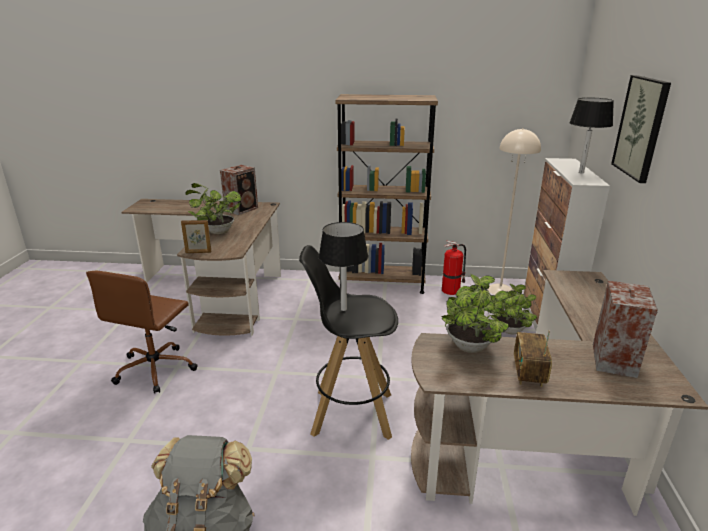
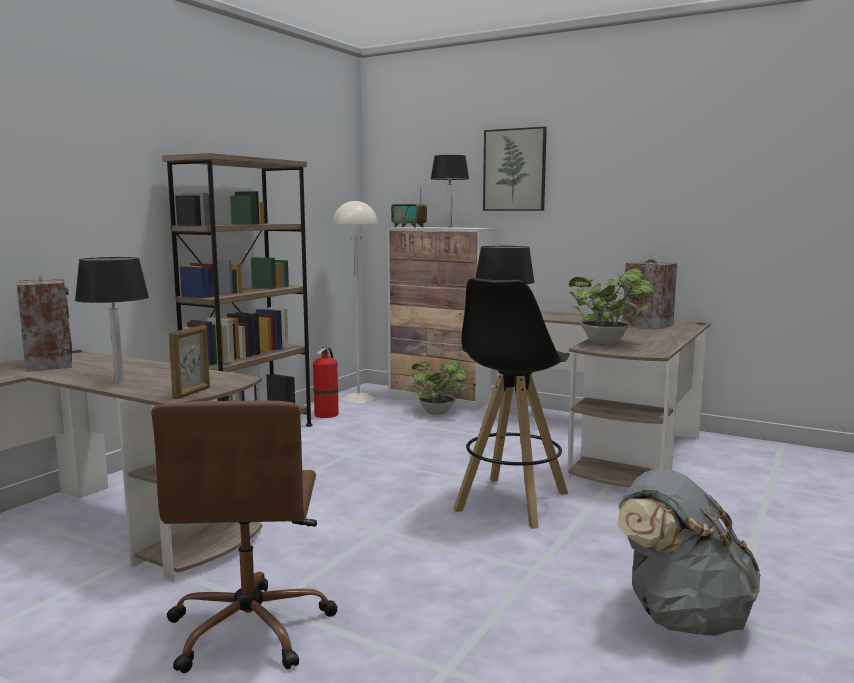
camera: 65 degrees left, 15 degrees down
(156, 369) = (250, 628): brown office chair -> brown office chair turned 45 degrees clockwise
(217, 231) = (119, 380): potted plant -> black table lamp
(529, 373) = (655, 338): radio -> radio (409, 227)

